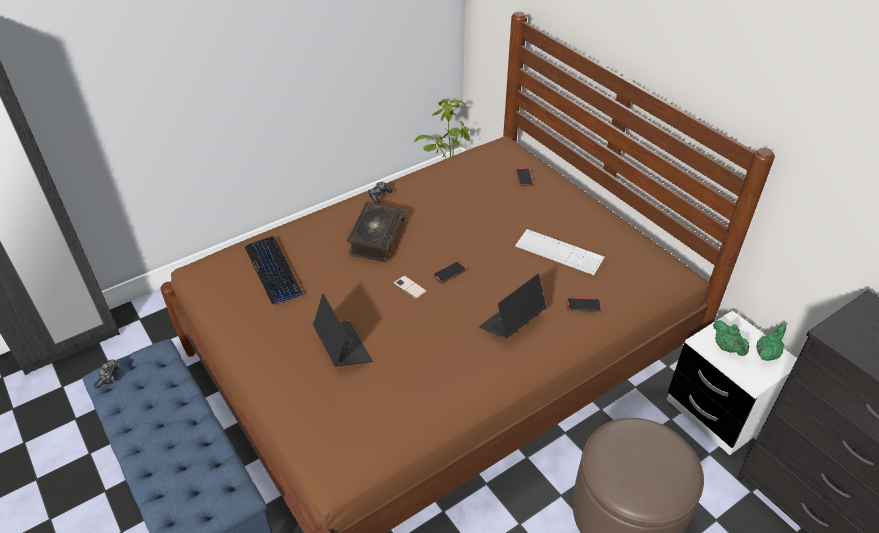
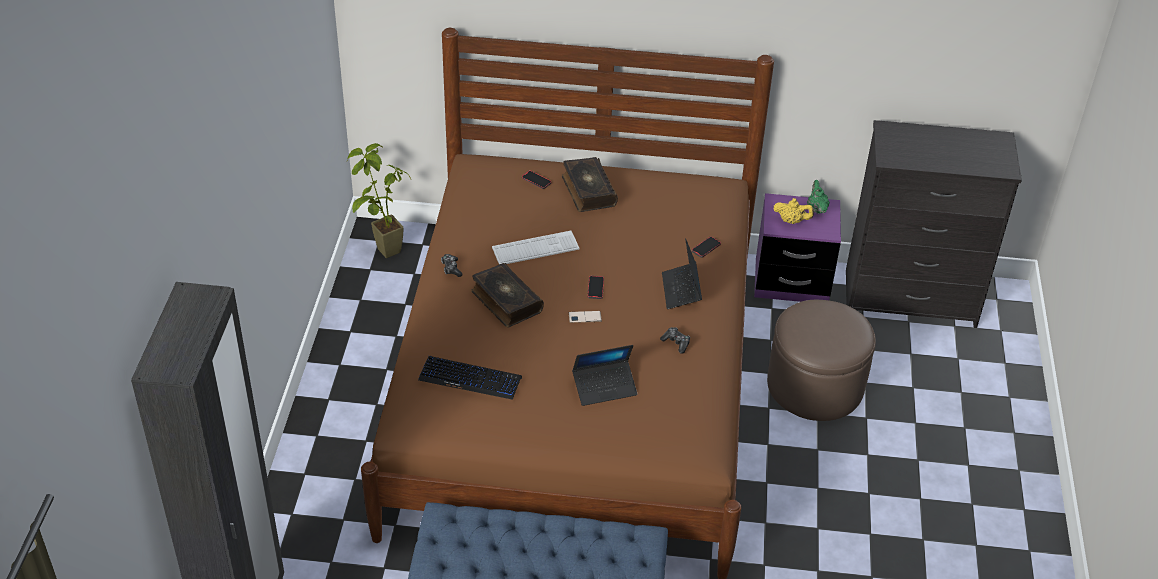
camera: 50 degrees left, 0 degrees up
(109, 376) = (437, 555): game controller -> game controller (676, 343)
(342, 347) = (604, 387): laptop -> laptop turned 150 degrees clockwise
(550, 206) = (588, 191): none -> book
(559, 252) = (642, 222): keyboard -> keyboard (535, 249)
(717, 412) = (791, 281): white nightstand -> purple nightstand
(727, 348) = (791, 221): green teapot -> yellow teapot

